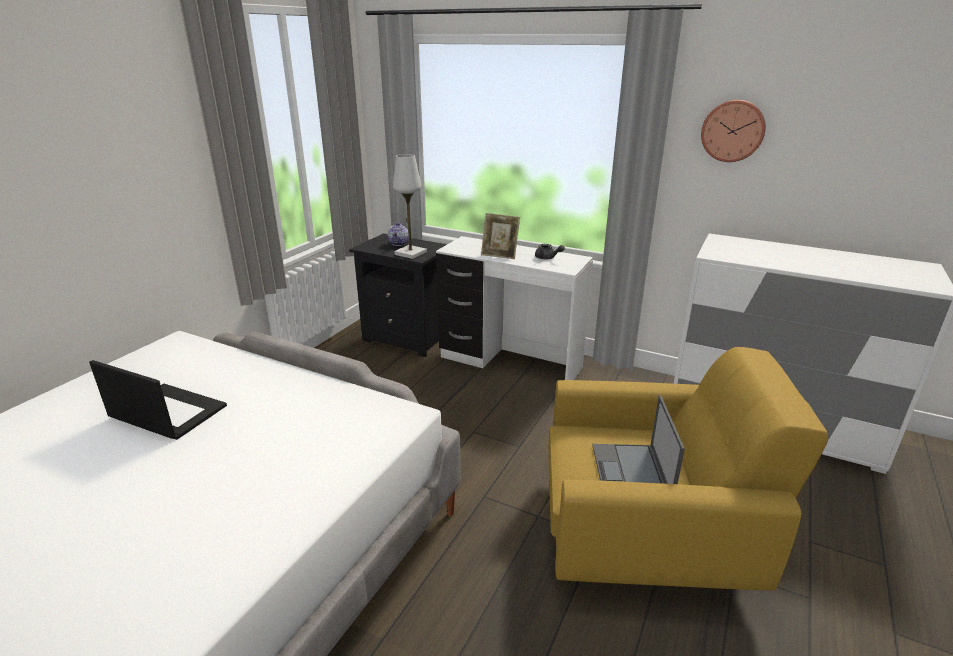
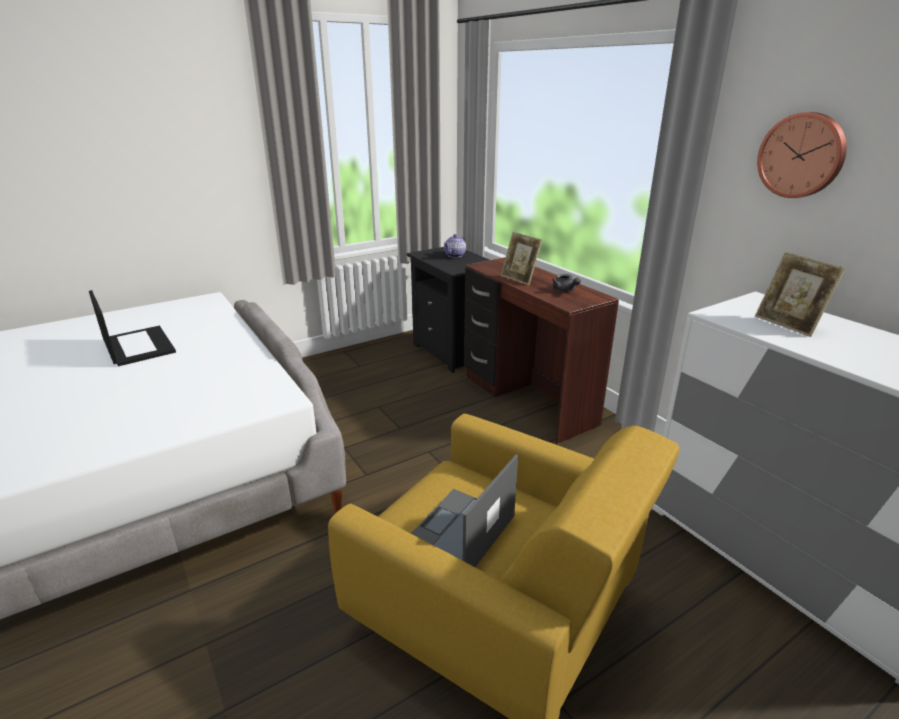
camera: 30 degrees right, 0 degrees up
(410, 253) = (452, 265): white table lamp -> none
(510, 363) = (526, 400): white desk -> brown desk
(759, 253) = (788, 324): none -> picture frame

